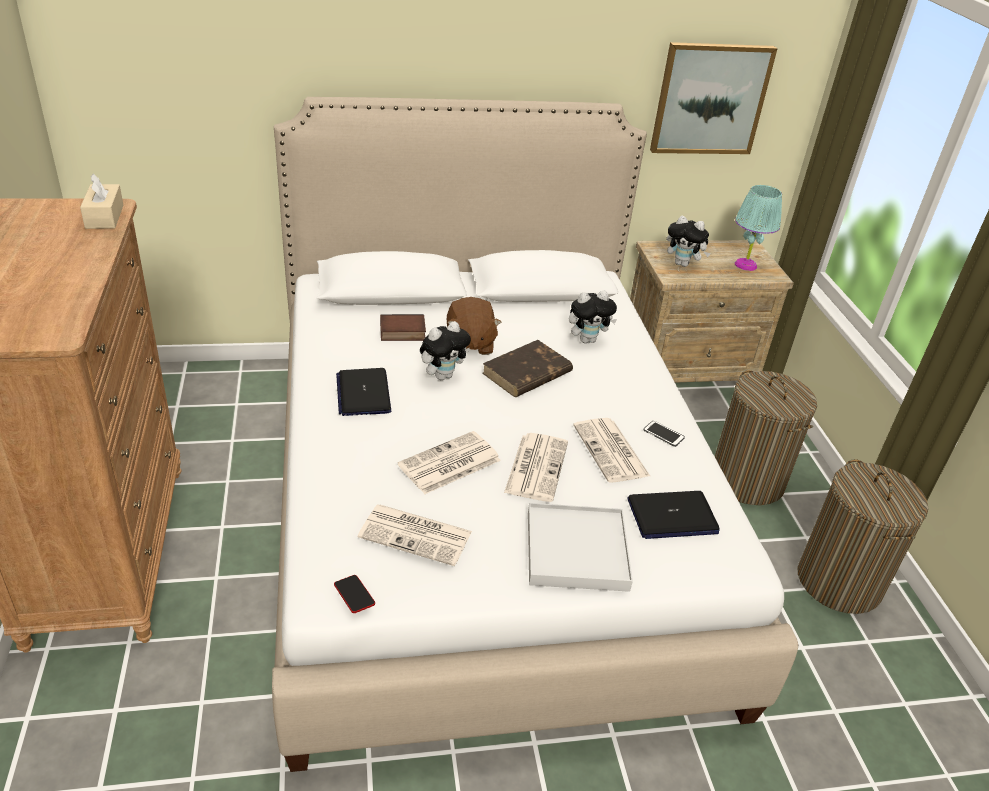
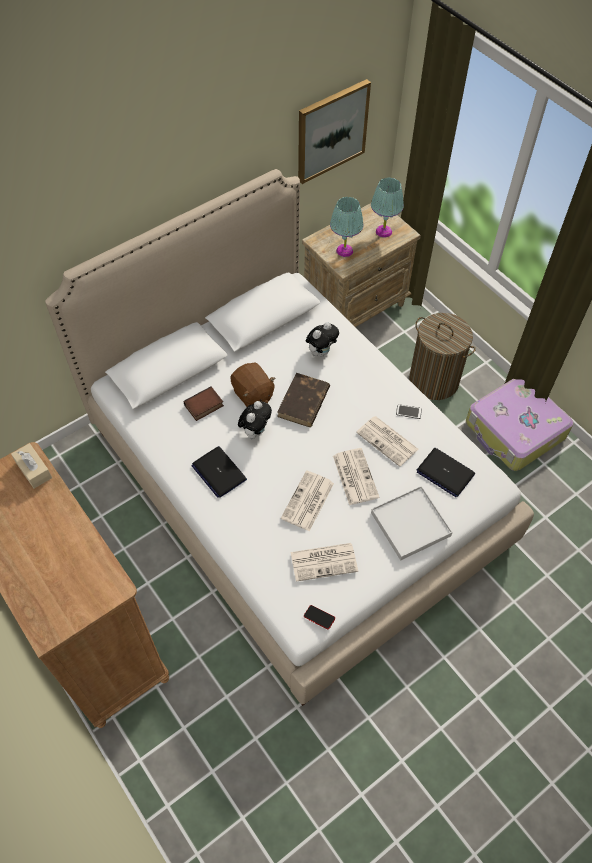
camera: 25 degrees left, 20 degrees up
(672, 516) = (445, 473): laptop -> laptop turned 75 degrees clockwise
(683, 264) = (344, 250): plush toy -> turquoise table lamp
(839, 582) = (514, 431): laundry basket -> suitcase

